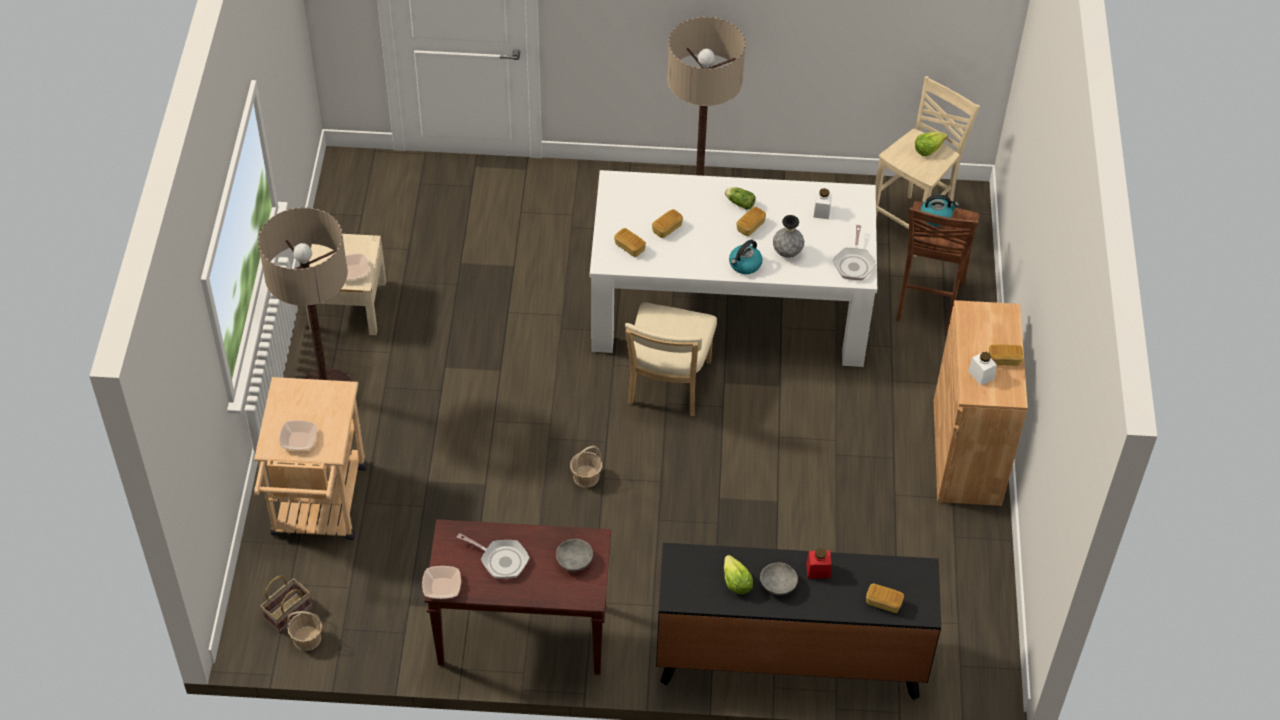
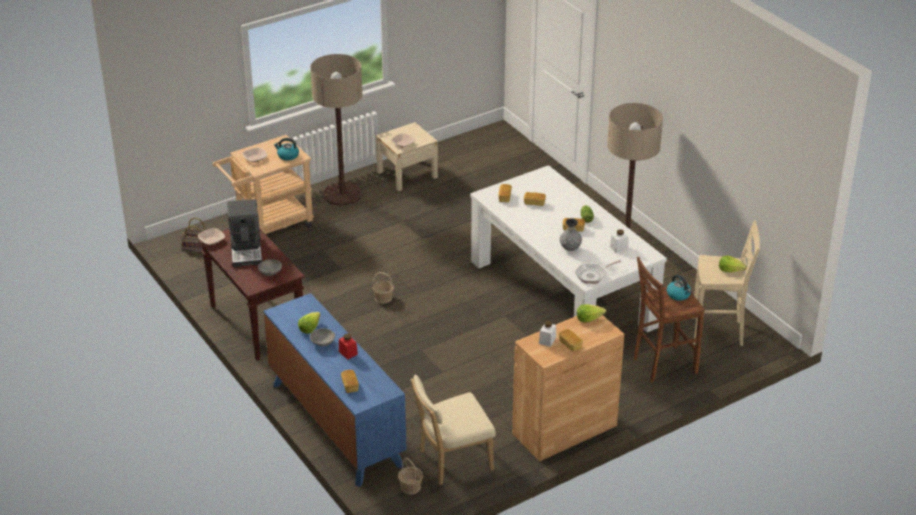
camera: 55 degrees right, 15 degrees down
(307, 639) = (187, 259): basket -> basket (410, 487)
(501, 560) = (247, 250): frying pan -> coffee machine
(667, 386) = (478, 297): beige chair -> beige chair (452, 461)
(744, 265) = (542, 239): kettle -> kettle (287, 156)
(789, 659) = (335, 424): black dresser -> blue dresser
(969, 316) = (589, 318): none -> lettuce

